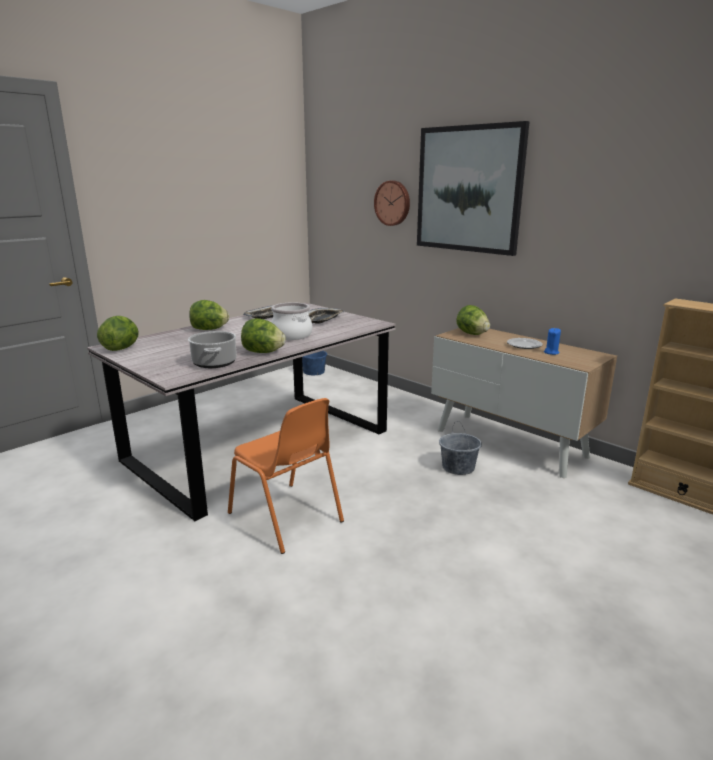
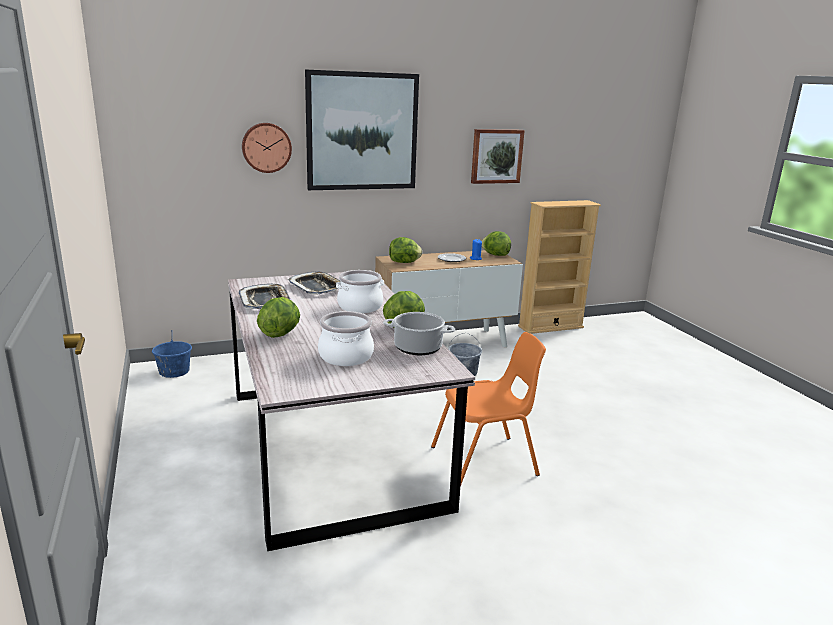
camera: 65 degrees left, 0 degrees up
(122, 348) = (301, 384): lettuce -> lettuce (495, 255)
(179, 349) = (345, 356): none -> cooking pot
(629, 226) = (496, 156): none -> picture

